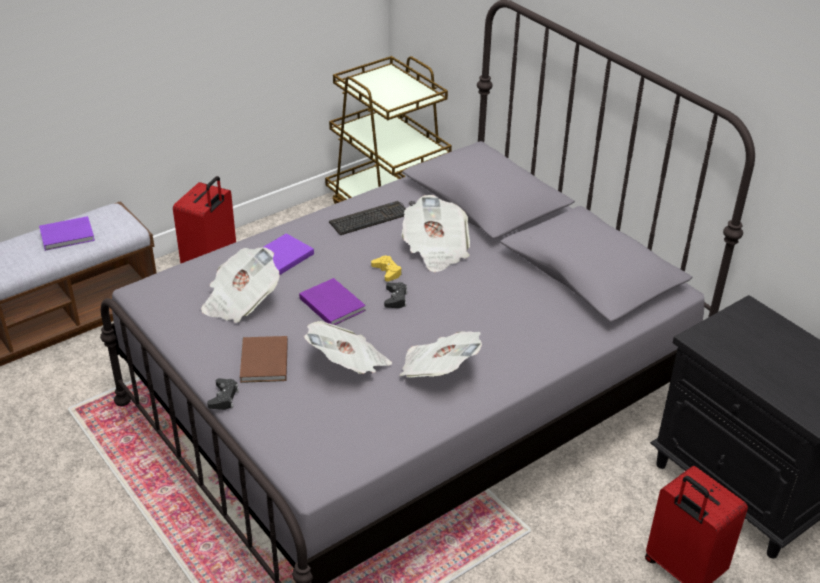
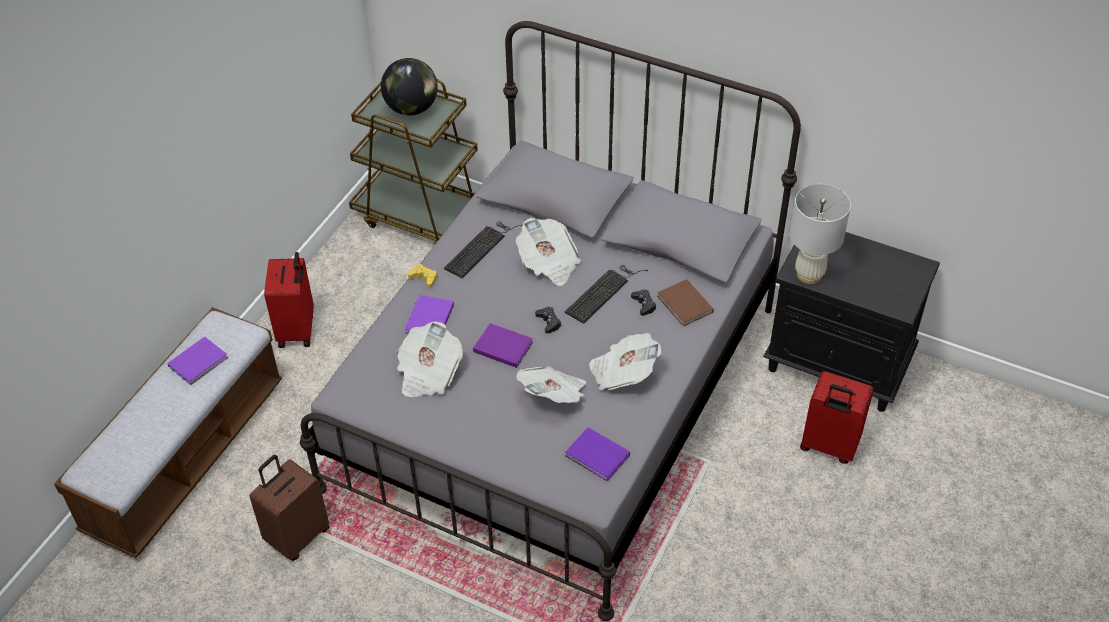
camera: 25 degrees left, 10 degrees up
(70, 434) = (297, 536): none -> brown suitcase
(224, 398) = (481, 463): black game controller -> black game controller (644, 304)
(263, 362) = (487, 420): brown book -> brown book (685, 305)
(349, 439) = (598, 457): none -> purple book
(387, 272) = (524, 299): yellow game controller -> yellow game controller (424, 278)
(393, 88) = (411, 108): none -> globe
(473, 291) = (603, 292): none -> keyboard
(716, 346) = (809, 275): none -> white table lamp

